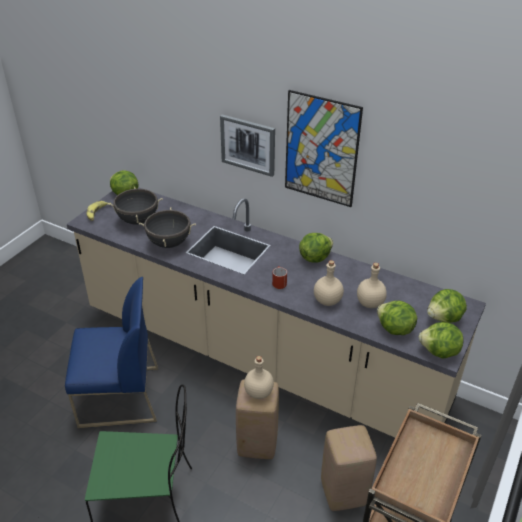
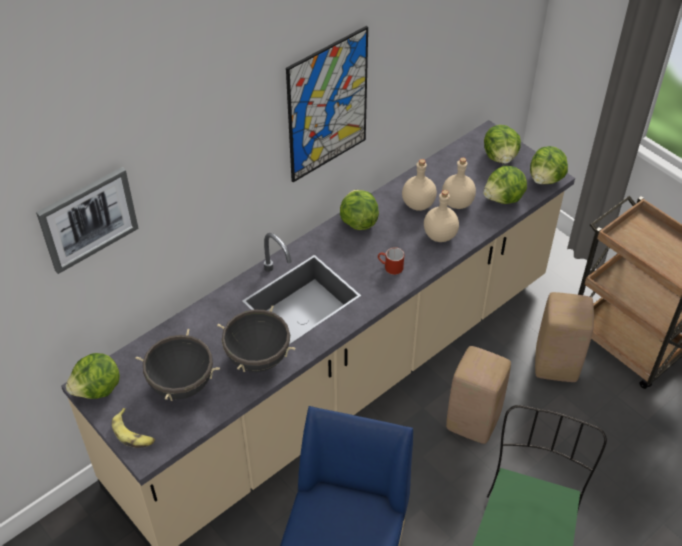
camera: 70 degrees left, 10 degrees up
(248, 144) = (241, 172): picture -> picture (88, 219)
(258, 392) = (483, 365): beige bottle -> beige bottle (418, 204)

